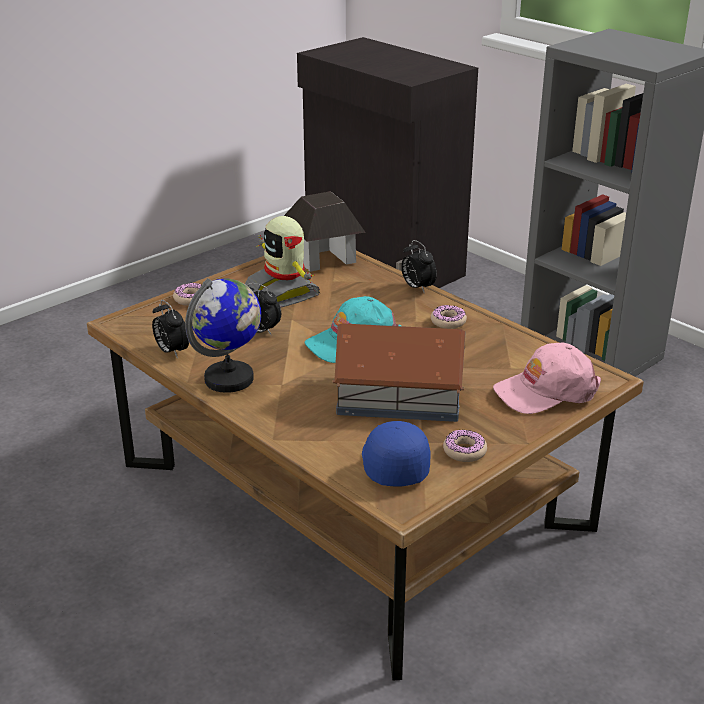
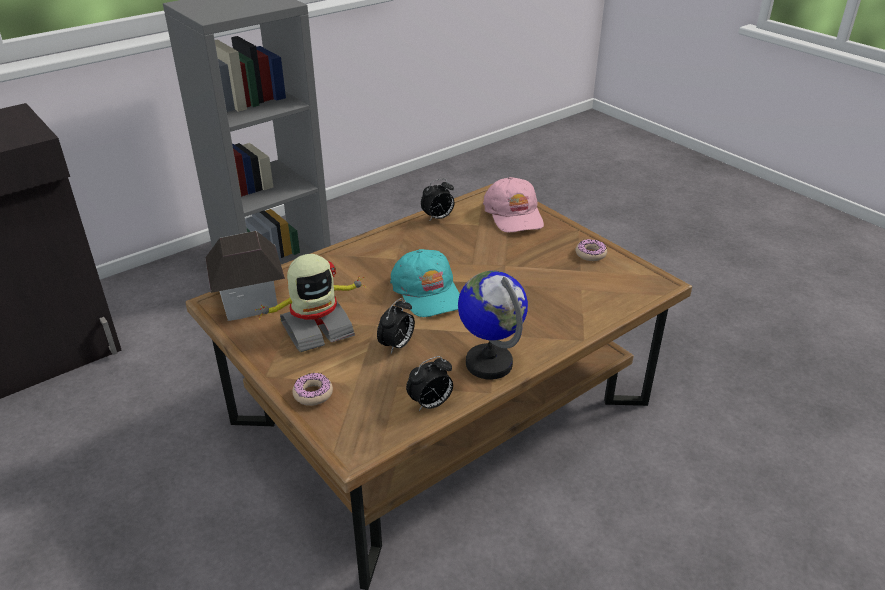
camera: 85 degrees left, 5 degrees up
(392, 463) = (610, 284): blue cap -> none
(398, 396) = (517, 276): toy house -> none
(417, 287) = (336, 252): alarm clock -> alarm clock (438, 218)
(448, 321) = (401, 243): donut -> none

